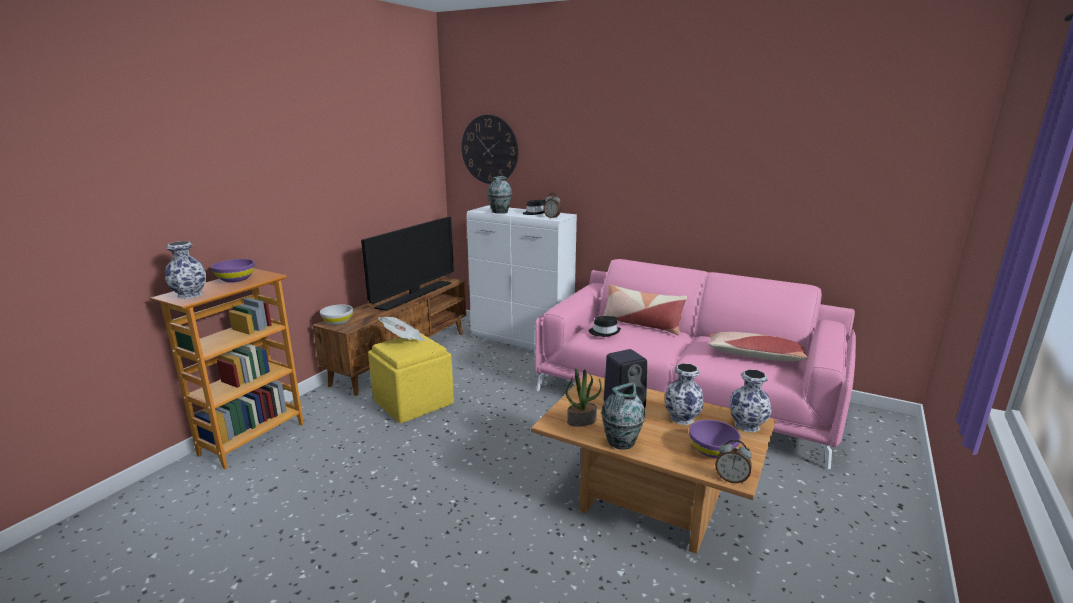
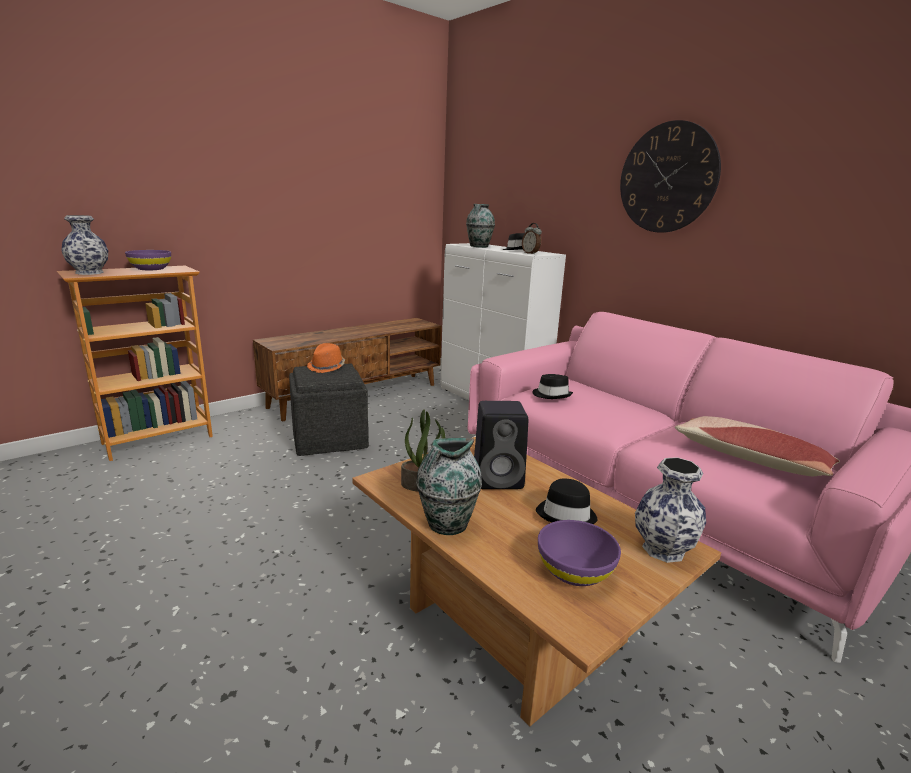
camera: 20 degrees right, 0 degrees up
(338, 322) = (277, 340): white bowl -> none
(403, 340) = (327, 367): newspaper -> orange hat
(413, 401) = (330, 438): yellow ottoman -> grey ottoman
(414, 295) = (376, 330): television -> none
(489, 149) = (485, 177): wall clock -> wall clock (667, 178)
(641, 324) = (608, 395): pillow -> none
(682, 418) = (566, 514): vase -> black hat
(731, 479) = (569, 625): alarm clock -> none

